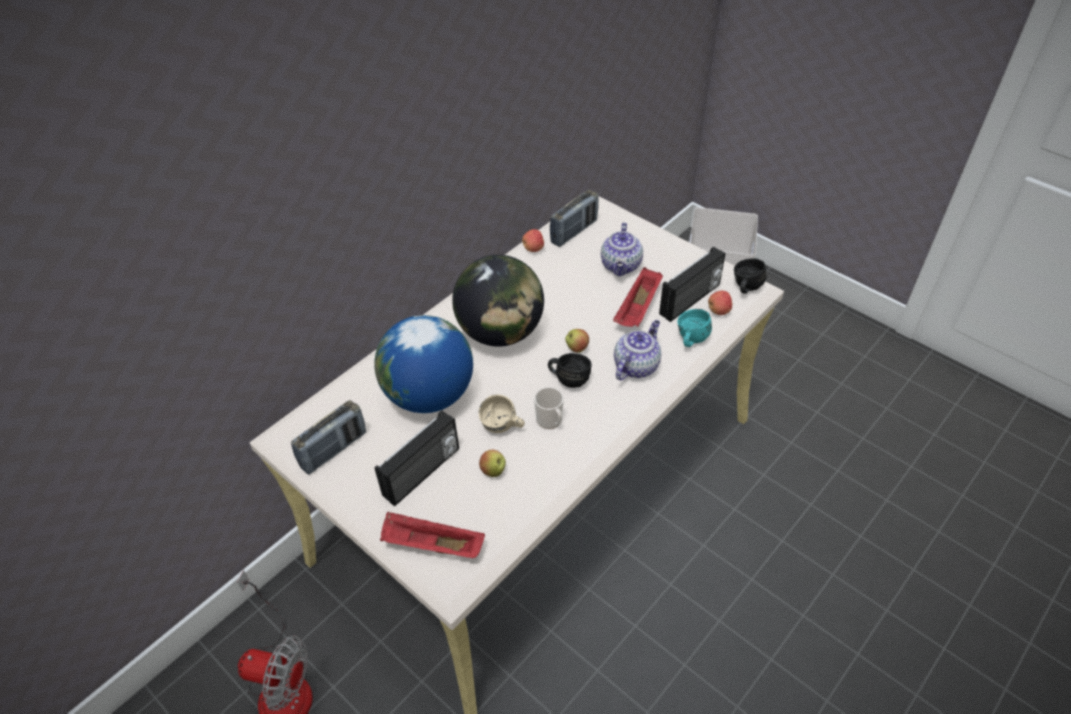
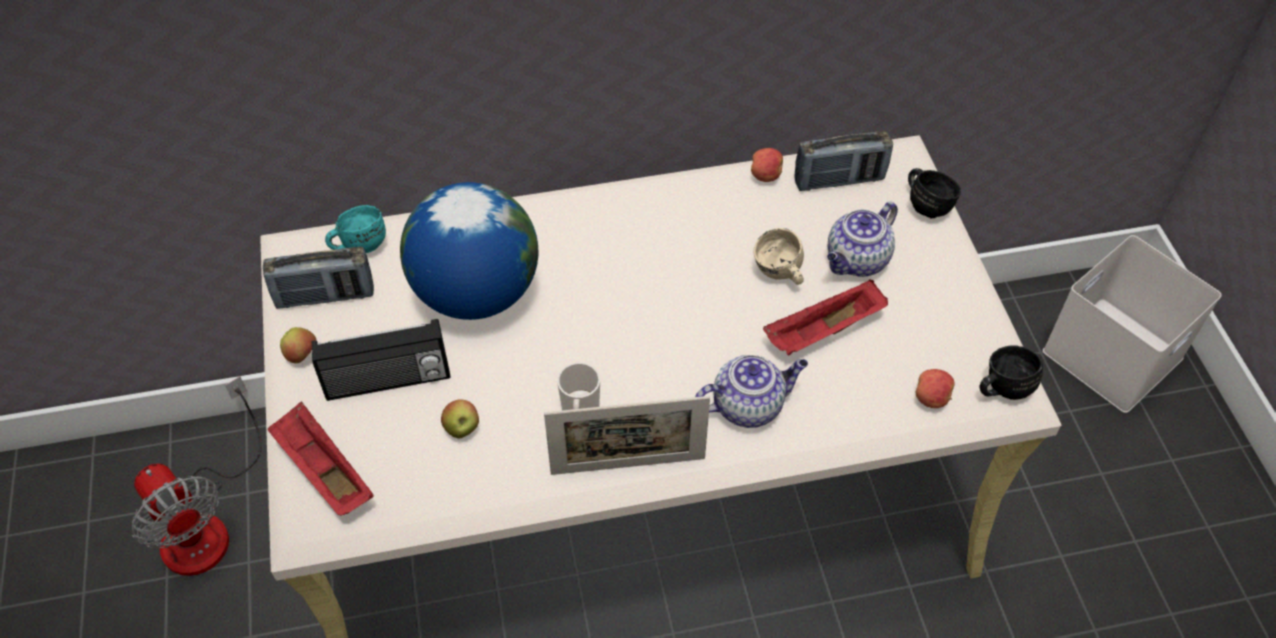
camera: 35 degrees right, 5 degrees up
(500, 332) = (625, 263): globe -> none
(502, 428) = (519, 384): beige mug -> beige mug (779, 275)
(569, 378) = (651, 370): black mug -> black mug (927, 204)
(577, 348) = (696, 338): apple -> apple (302, 355)
(604, 433) = (628, 465): none -> picture frame
(690, 339) = (852, 413): turquoise mug -> turquoise mug (358, 244)
(691, 300) = (906, 361): radio -> none

